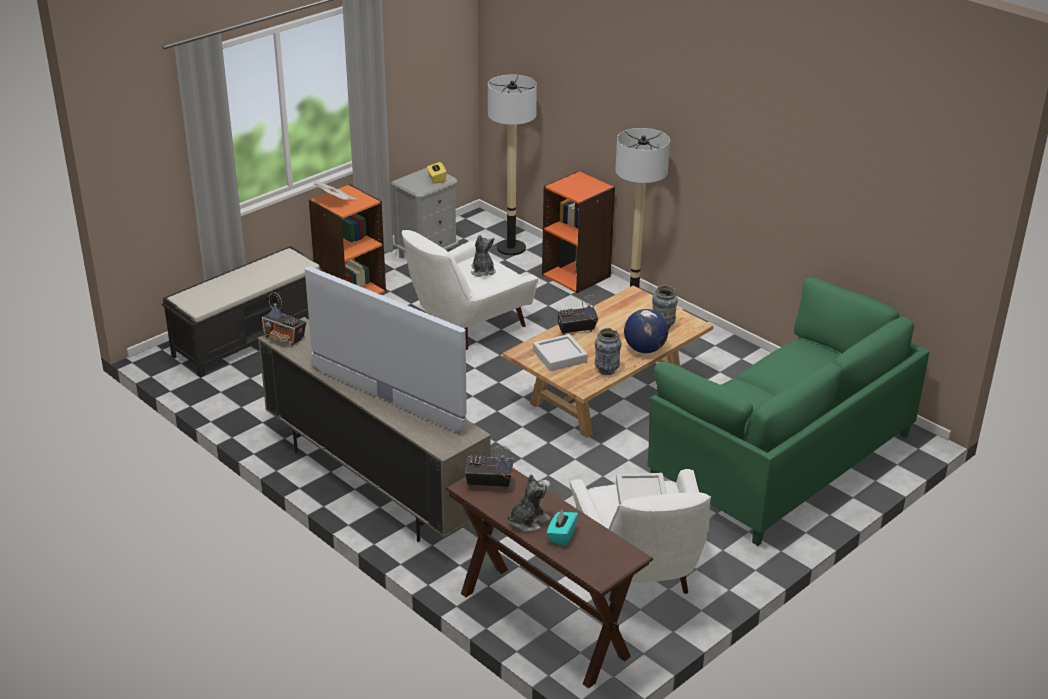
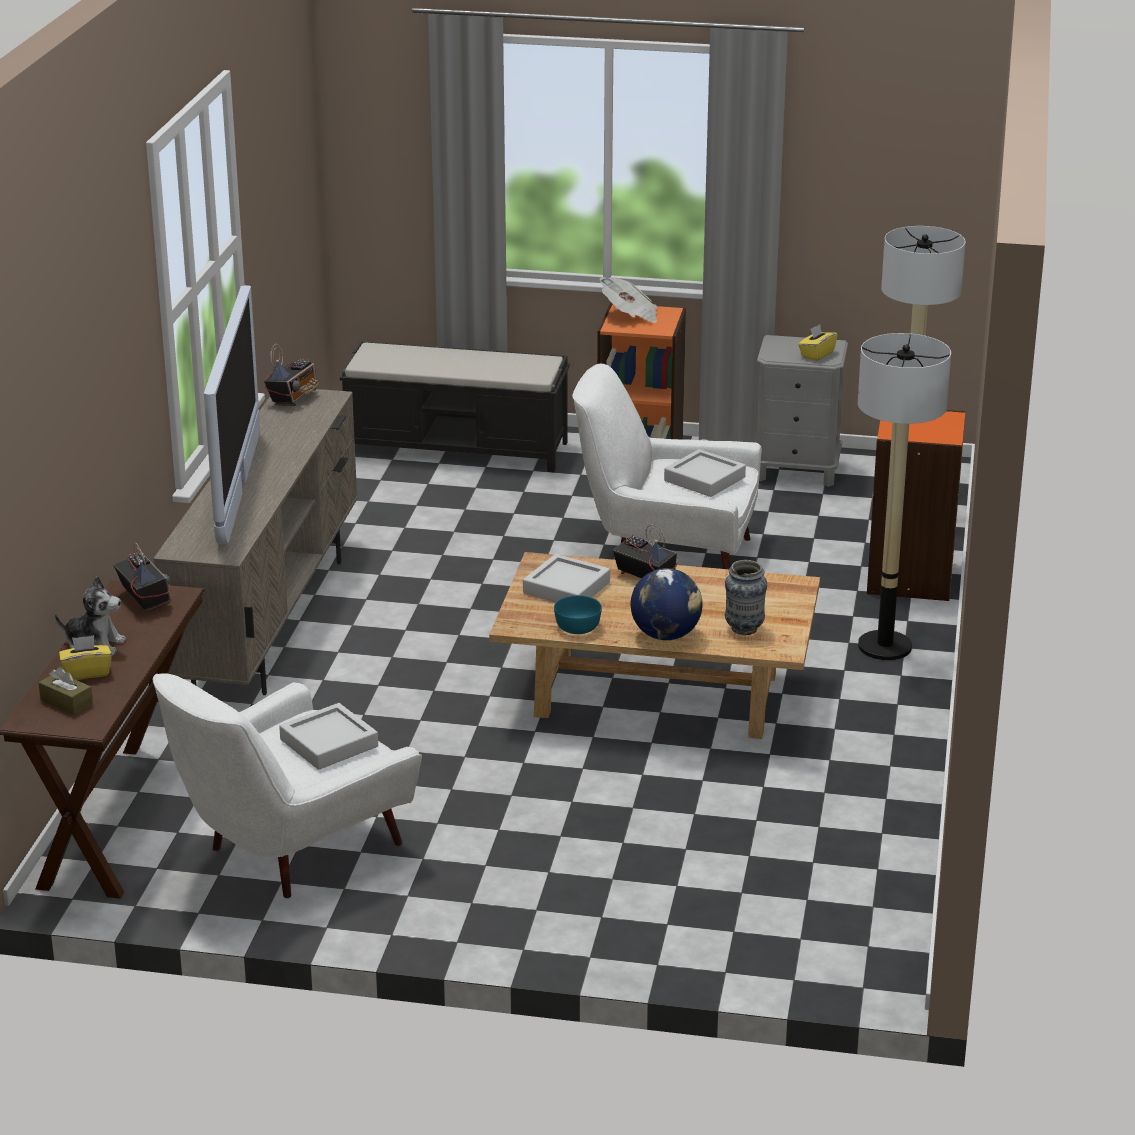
camera: 55 degrees right, 5 degrees down
(285, 338) = (293, 398): radio -> radio turned 150 degrees counterclockwise
(482, 271) = (704, 479): plush toy -> grey tray
(561, 535) = (87, 672): turquoise tissue box -> yellow tissue box
(592, 555) = (66, 702): none -> brown tissue box
(606, 370) = (577, 627): vase -> turquoise bowl
(781, 457) = (679, 874): green sofa -> none

